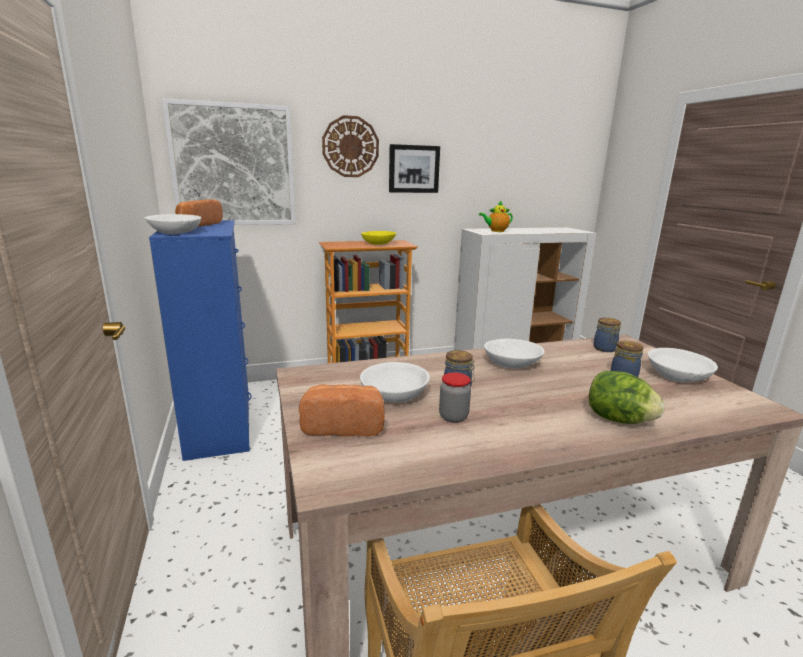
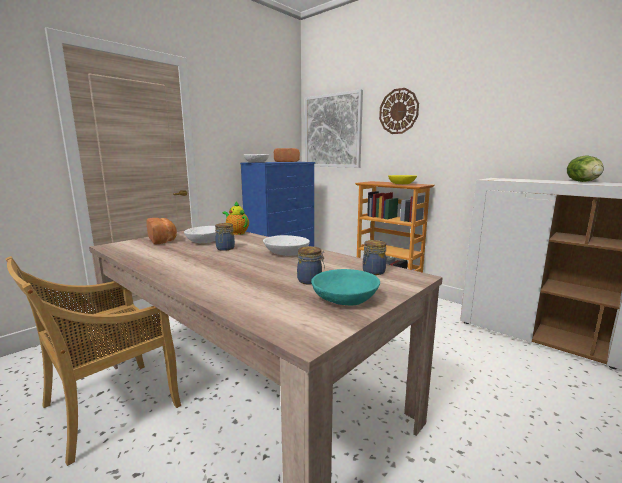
camera: 60 degrees right, 5 degrees down
(413, 169) = (448, 124): picture -> none
(453, 417) = (186, 252): jar -> none
(496, 231) = (512, 179): teapot -> teapot (237, 233)
(618, 419) = (215, 283): lettuce -> lettuce (583, 182)
(677, 376) = (345, 299): white bowl -> turquoise bowl

